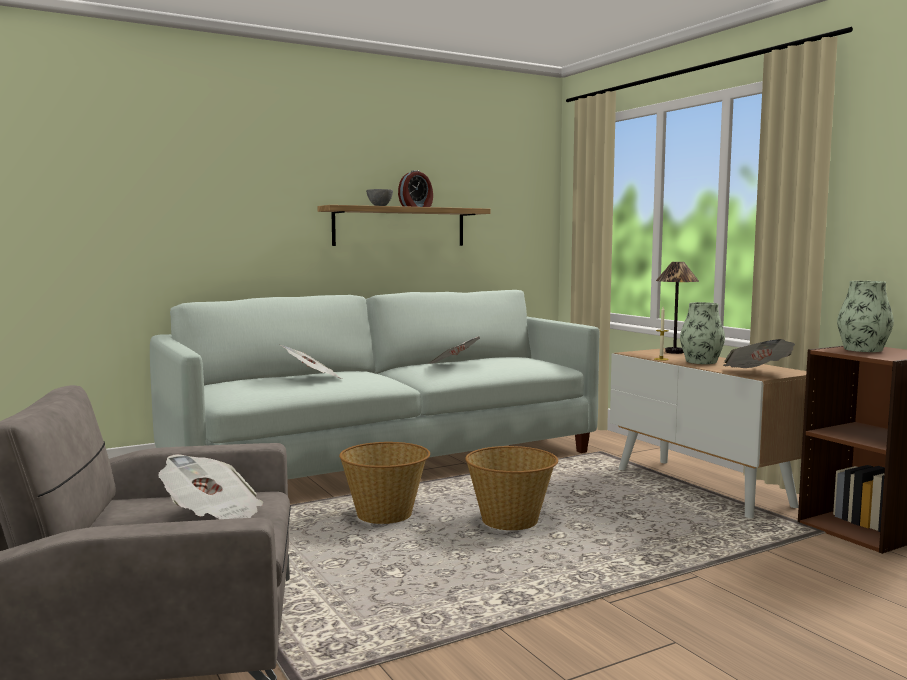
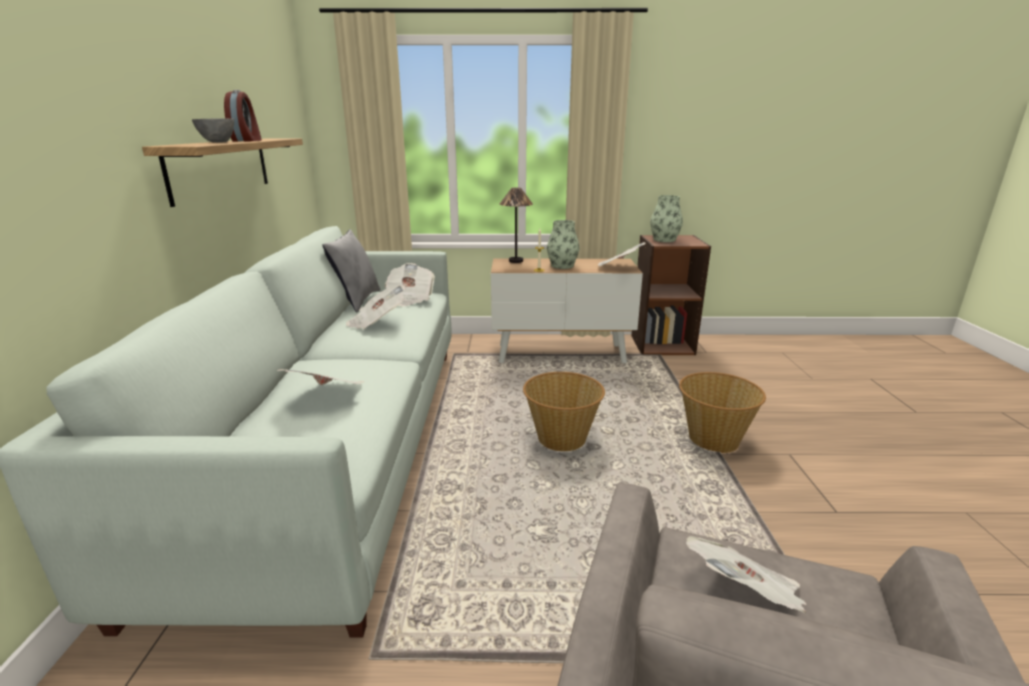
camera: 60 degrees left, 15 degrees up
(385, 515) = (491, 493): basket -> basket (713, 439)
(493, 357) = (357, 300): none -> grey pillow
(525, 361) = (410, 298): none -> newspaper

